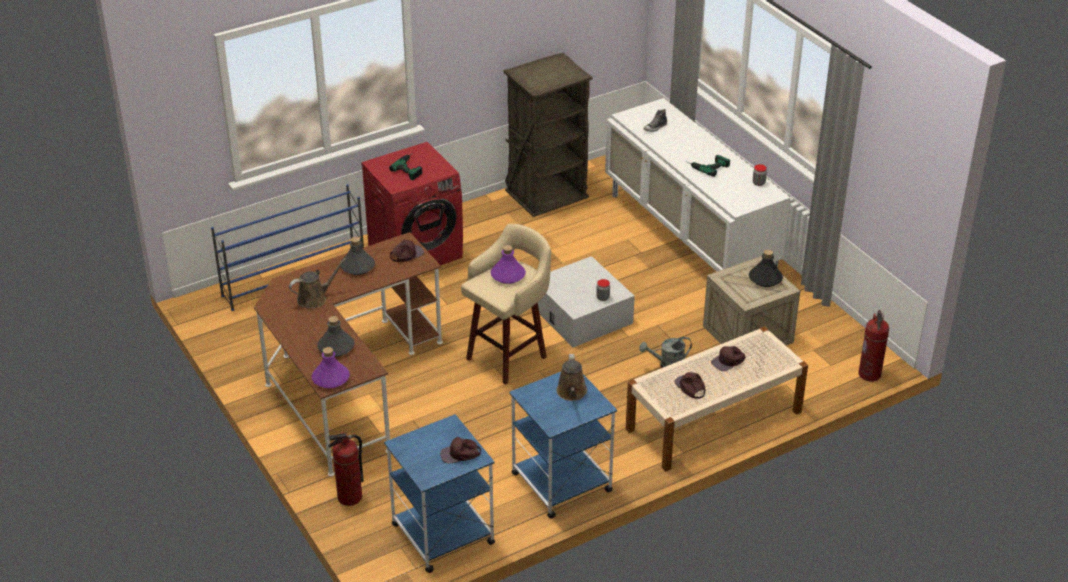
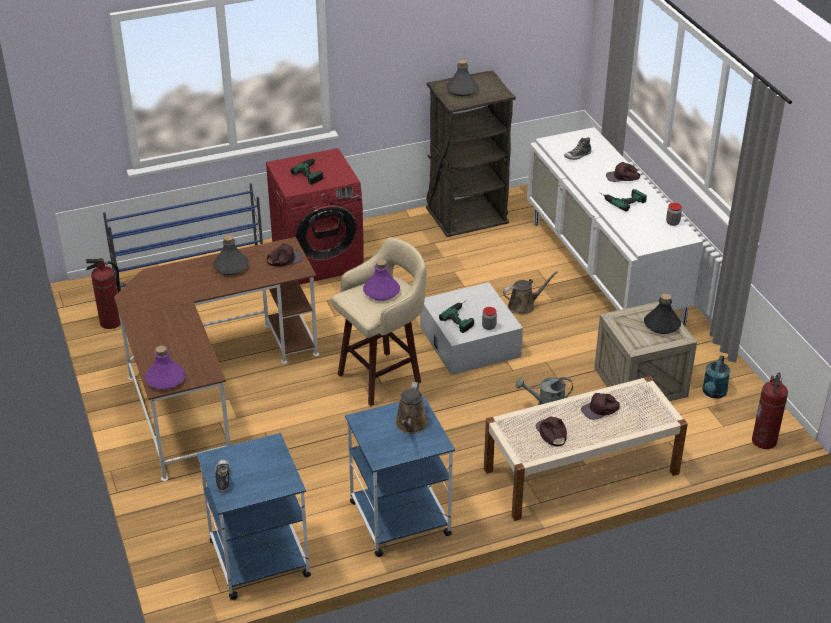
camera: 10 degrees right, 0 degrees up
(314, 298) = (177, 294): brown watering can -> brown watering can (524, 306)
(335, 347) = (181, 347): grey bottle -> grey bottle (461, 90)
(350, 497) = (176, 506): fire extinguisher -> fire extinguisher (111, 322)
(415, 461) = (222, 479): none -> shoe
(460, 454) = (272, 477): brown cap -> brown cap (622, 177)
(576, 292) = (462, 317): none -> power drill
(815, 337) = (713, 393): none -> turquoise watering can

